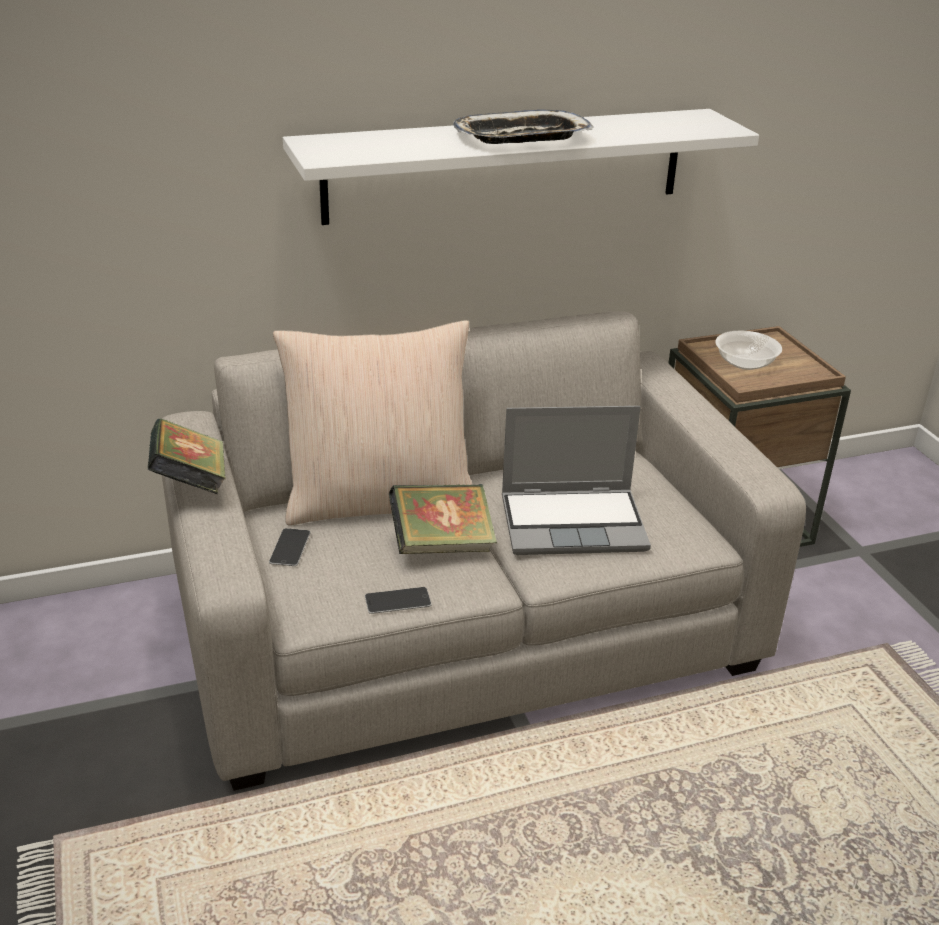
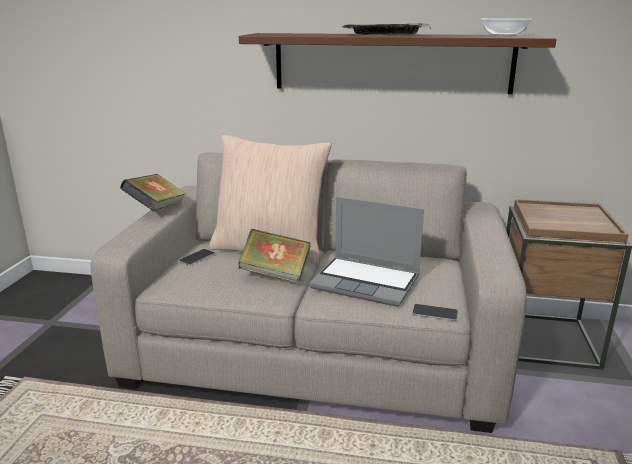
camera: 30 degrees right, 10 degrees down
(398, 601) = (219, 292): phone -> phone (435, 312)
(506, 165) = (392, 63): white shelf -> brown shelf
(745, 363) = (553, 217): bowl -> bowl (504, 35)

